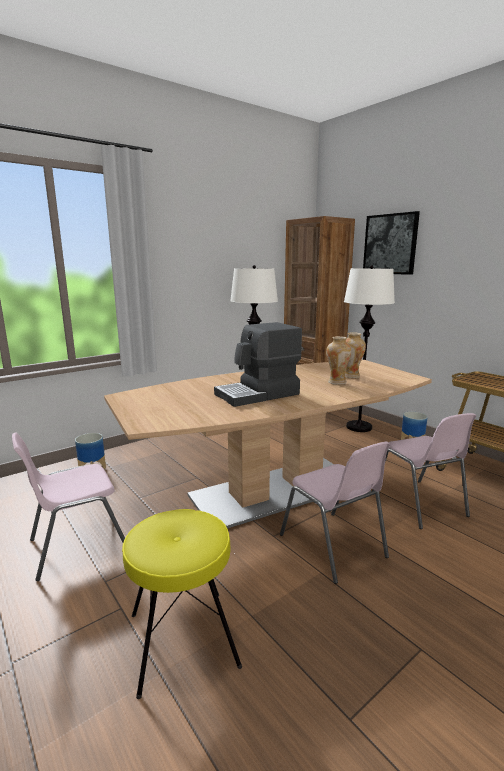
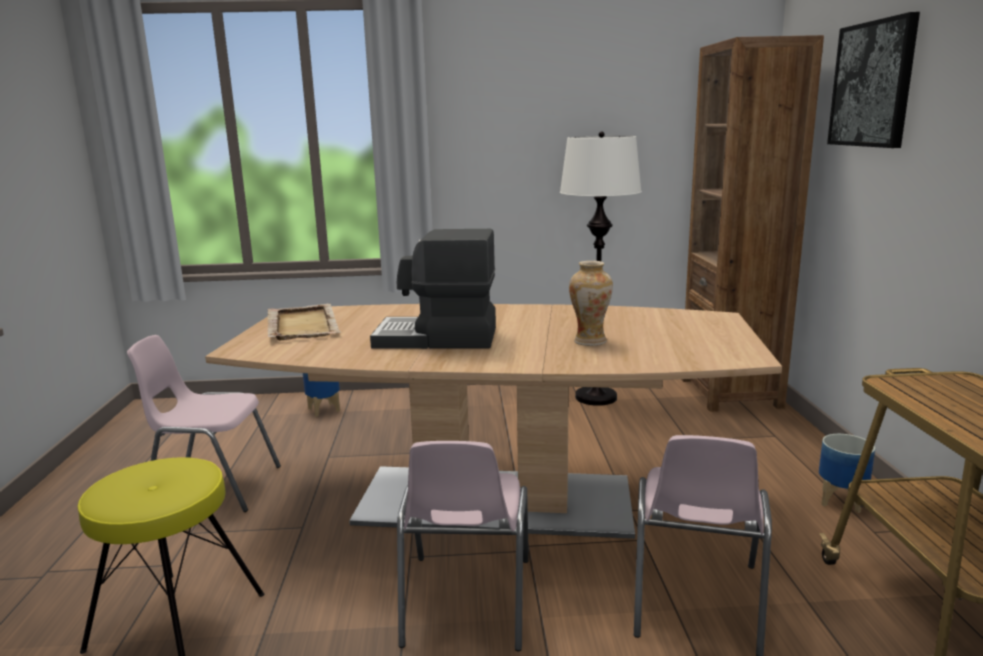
camera: 35 degrees right, 0 degrees up
(151, 402) = (302, 325): none -> beige tray
(351, 376) = (638, 336): vase -> none
(359, 427) = (771, 446): white floor lamp -> none

